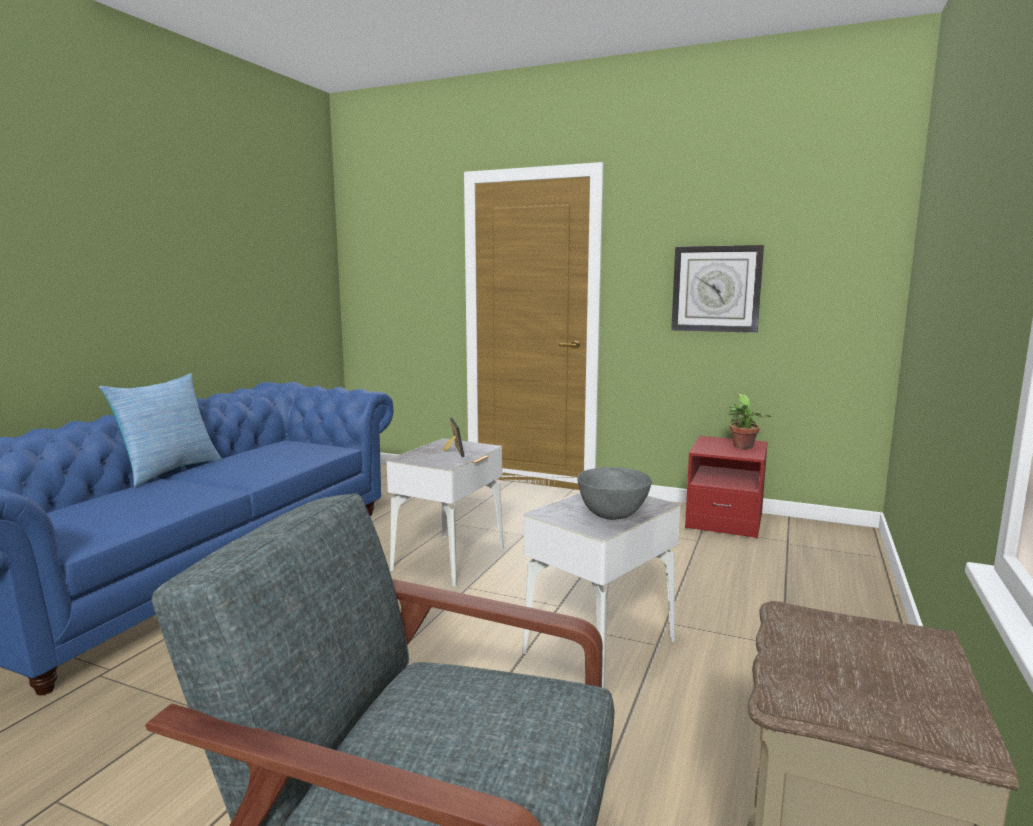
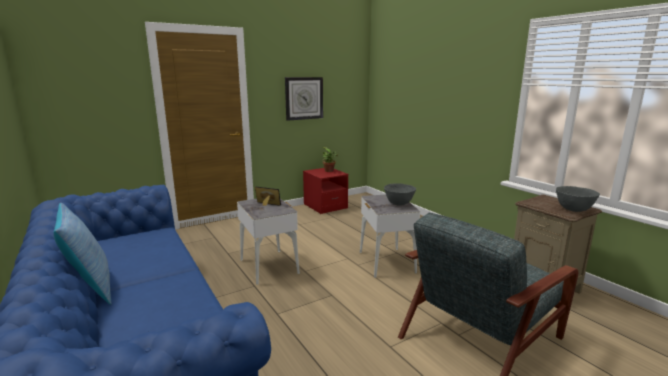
camera: 55 degrees left, 5 degrees up
(866, 704) = (573, 210): none -> grey bowl

